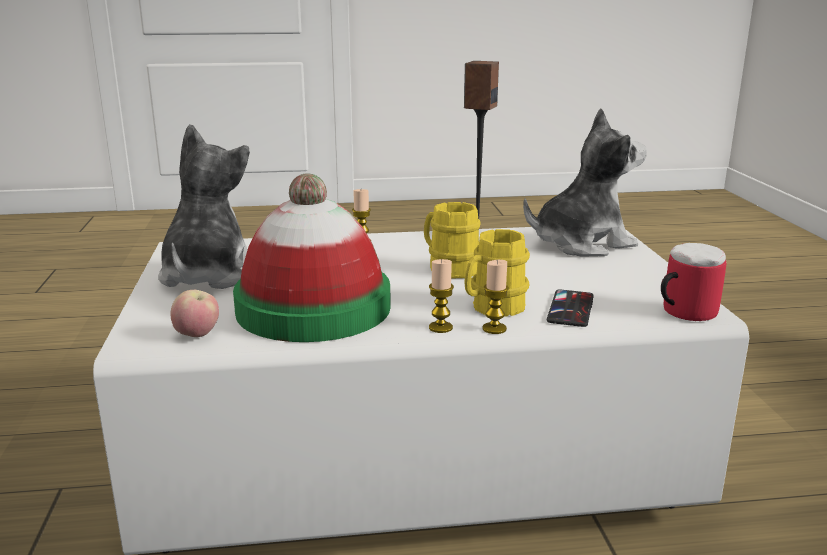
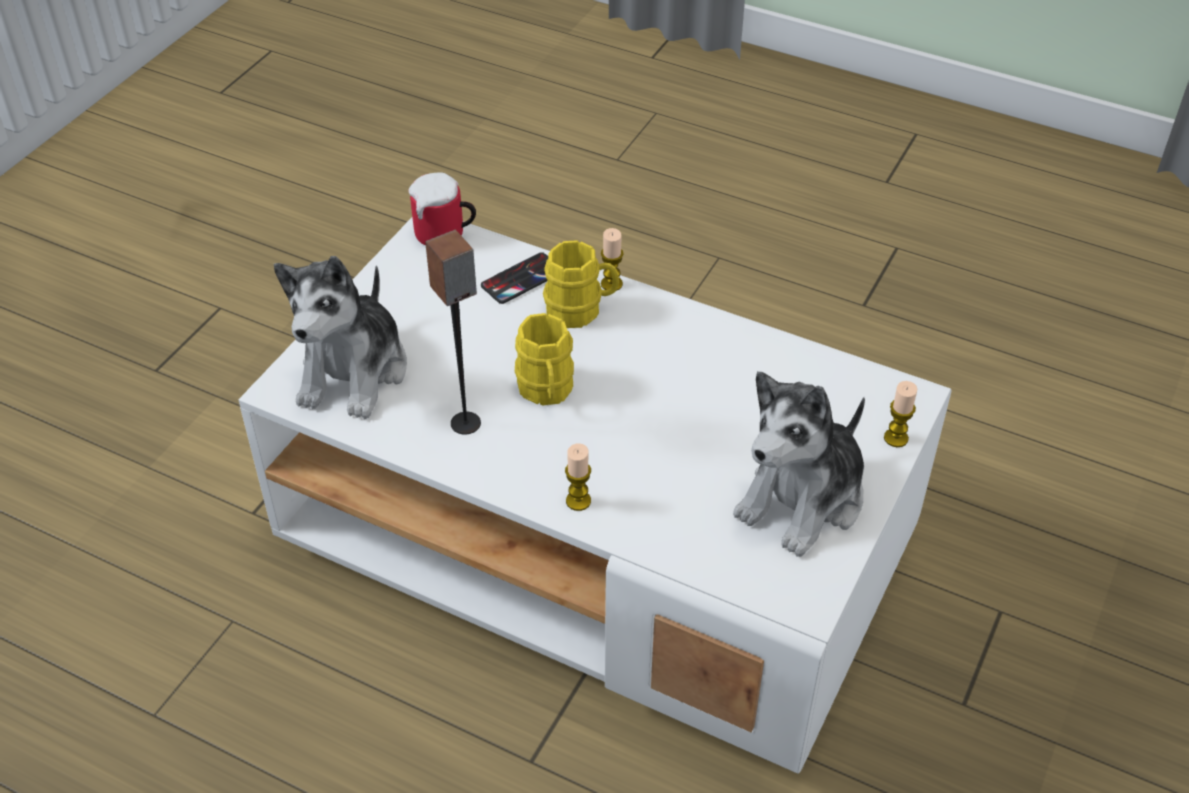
camera: 145 degrees left, 25 degrees up
(197, 336) = (856, 385): apple -> none
(313, 308) = (733, 381): hat -> none
(440, 327) = (651, 304): candle -> candle (896, 438)
(581, 244) = (354, 372): plush toy -> plush toy turned 90 degrees counterclockwise

